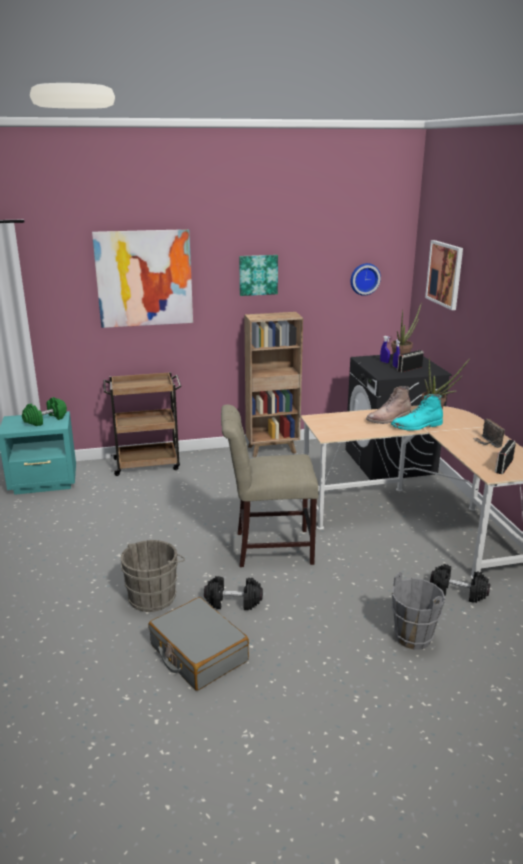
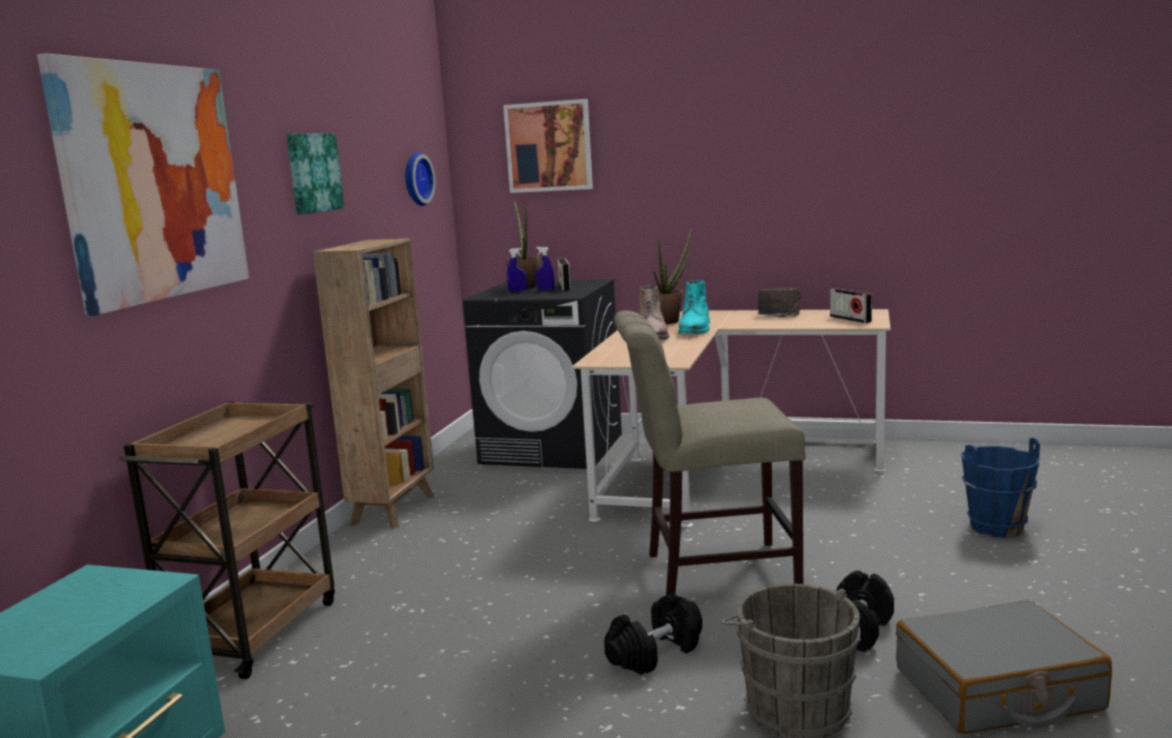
camera: 60 degrees left, 10 degrees down
(45, 420) = (85, 598): green dumbbell -> none
(268, 547) = (711, 572): beige chair -> beige chair turned 60 degrees clockwise
(413, 637) = (996, 527): grey bucket -> blue bucket
(458, 592) = (908, 484): black dumbbell -> black dumbbell (655, 653)

